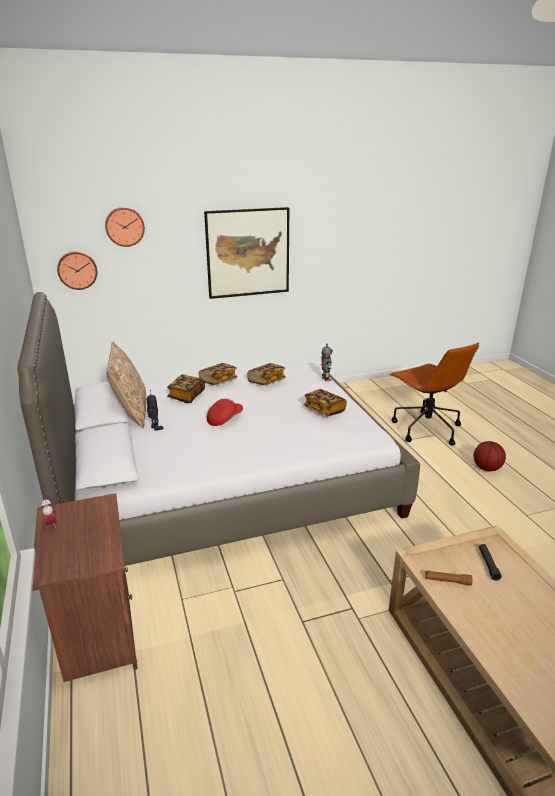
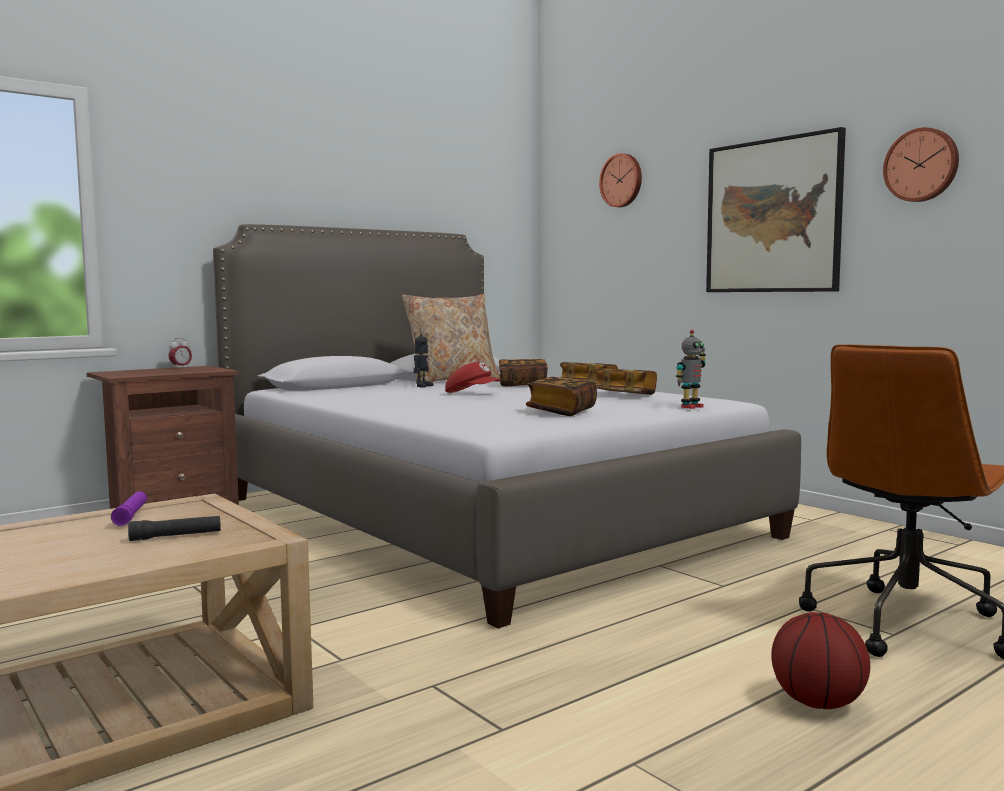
camera: 70 degrees right, 20 degrees down
(77, 270) = (573, 240): wall clock -> wall clock (922, 165)
(447, 581) = (131, 515): brown flashlight -> purple flashlight

